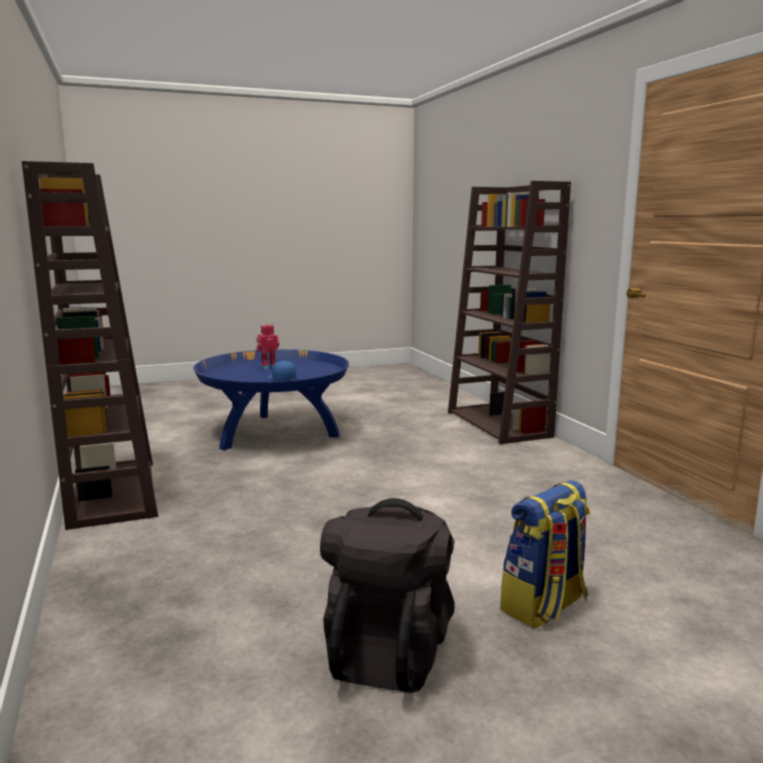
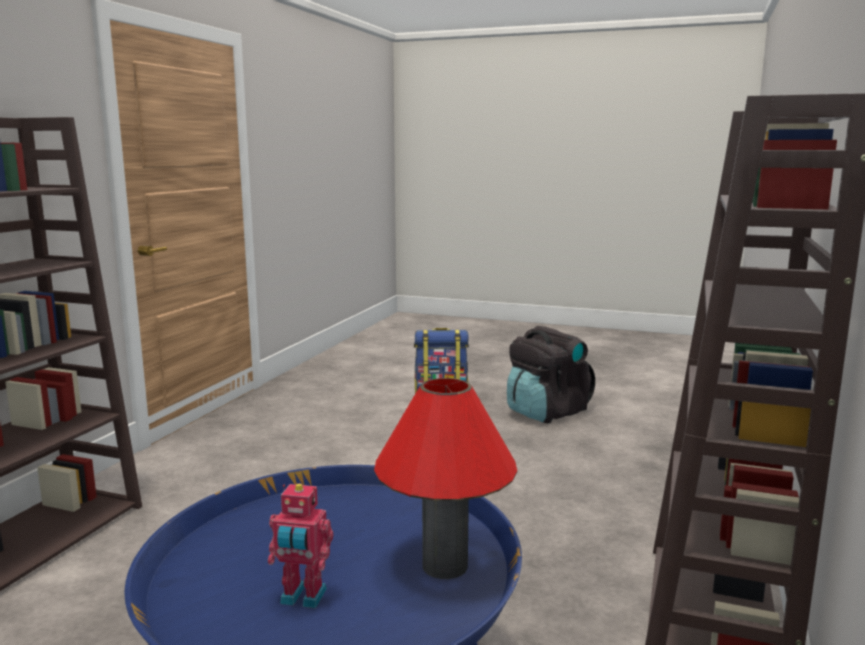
camera: 140 degrees left, 0 degrees up
(230, 378) = (445, 566): none -> red table lamp
(281, 379) = (361, 527): blue cap -> none

